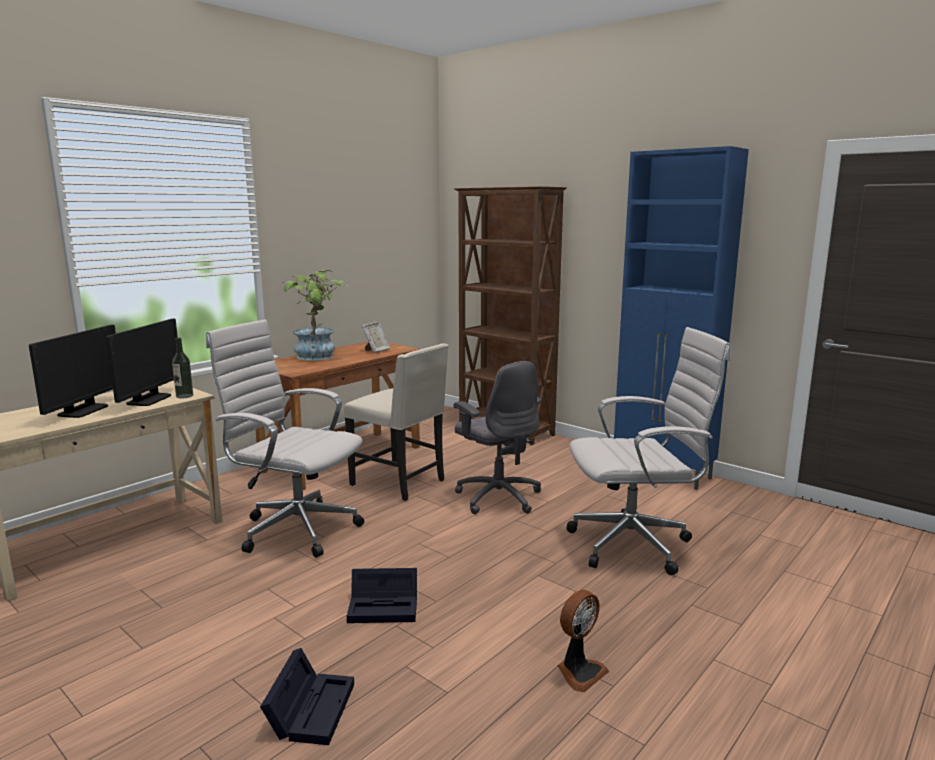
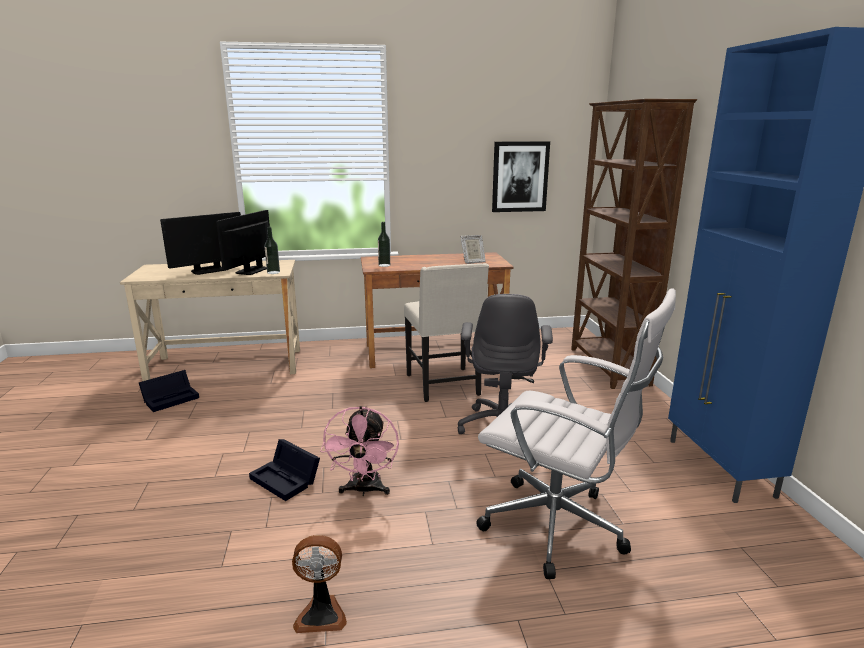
camera: 40 degrees right, 5 degrees up
(149, 399) = (251, 270): monitor -> monitor turned 150 degrees clockwise
(295, 529) = (325, 395): white office chair -> none
(297, 367) = (384, 265): none -> bottle
(311, 708) = (148, 526): black storage box -> black storage box (172, 398)
(318, 357) = (419, 259): potted plant -> none
(380, 260) = (520, 177): none -> picture
(468, 583) = (364, 490): none -> pink fan

